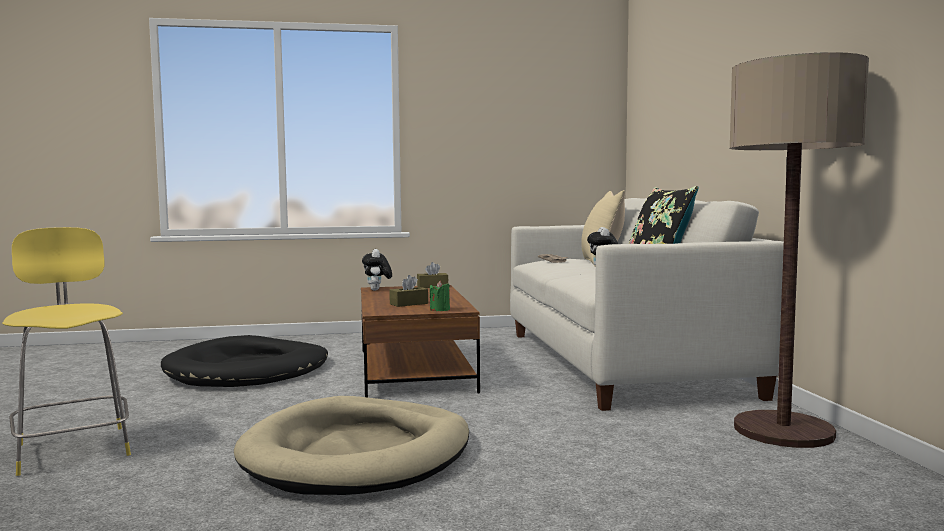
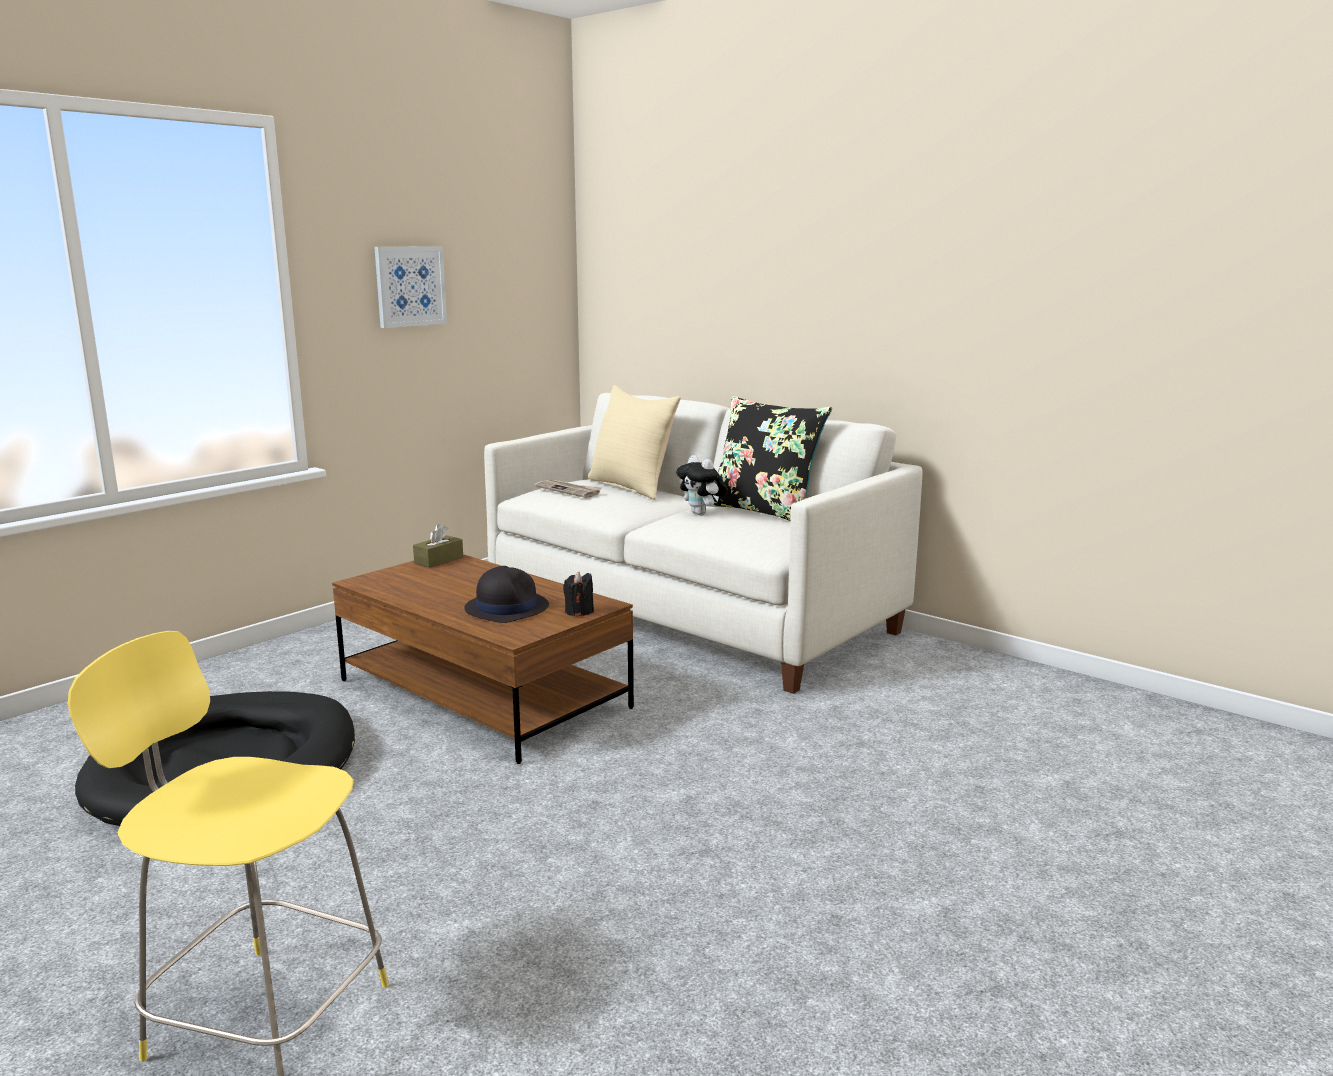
camera: 40 degrees left, 10 degrees up
(358, 454) = (676, 848): beige dog bed -> none
(377, 290) = (379, 585): plush toy -> none
(409, 304) = (506, 607): brown tissue box -> black hat
(440, 310) = (579, 612): green candle -> black candle
(483, 125) = (410, 286): none -> picture
(783, 431) = (965, 669): floor lamp -> none

